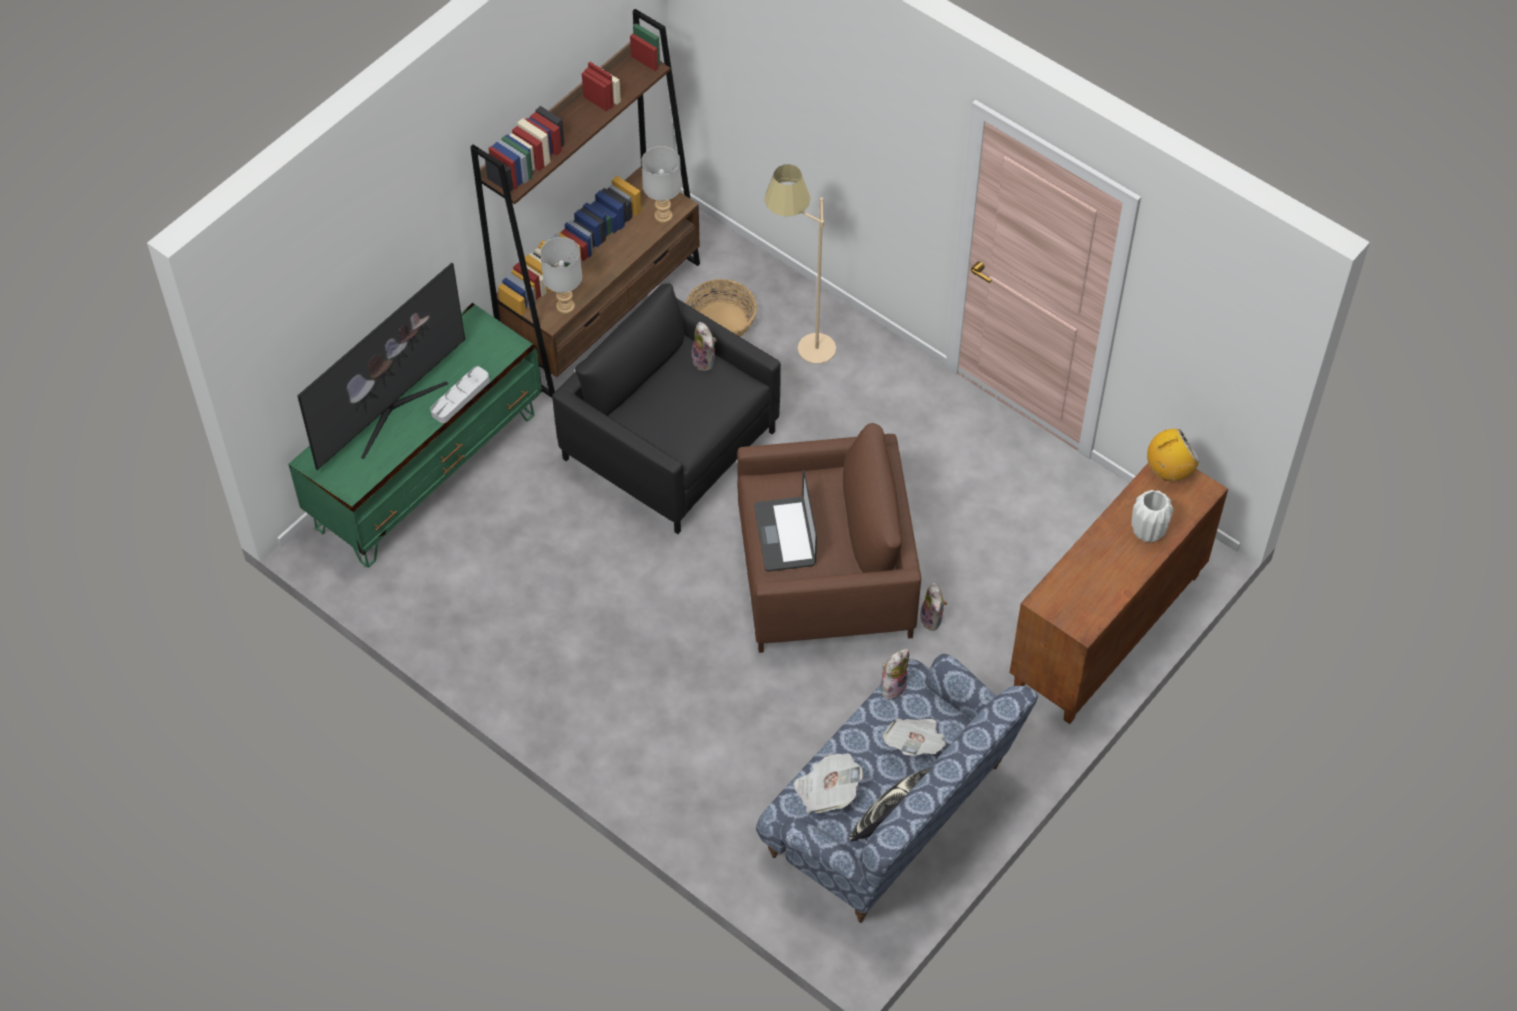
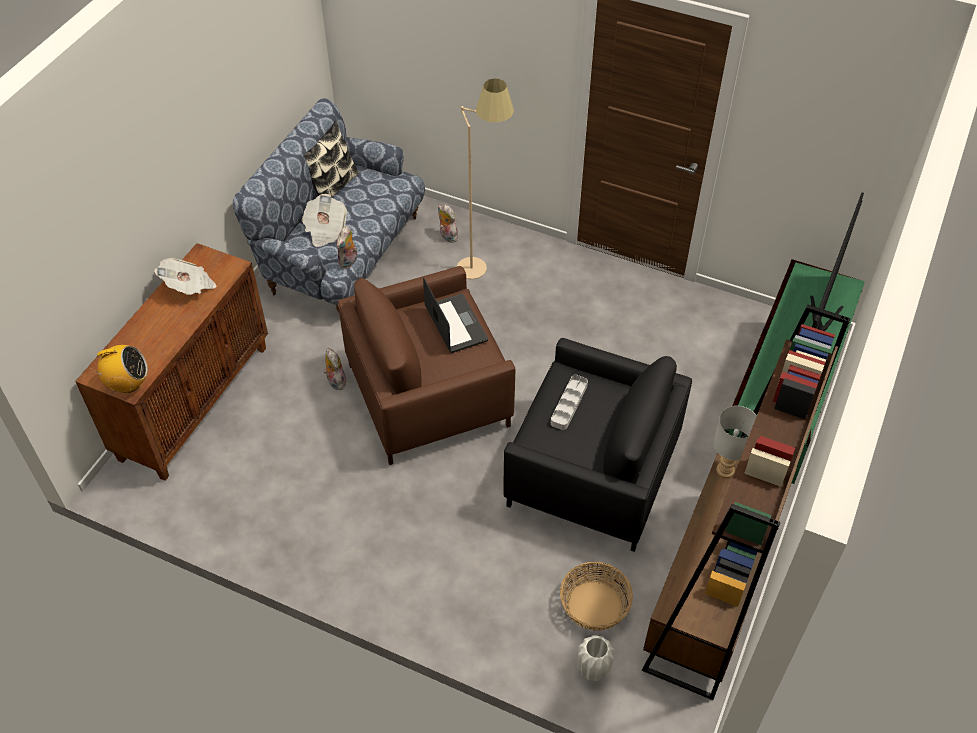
camera: 165 degrees right, 5 degrees down
(460, 397) = (766, 358): grey tray -> grey tray (569, 404)
(664, 216) = (679, 592): grey table lamp -> none
(705, 361) = (575, 454): plush toy -> plush toy (447, 236)
(800, 353) = (508, 591): beige floor lamp -> beige floor lamp (483, 262)
(827, 791) = (380, 194): newspaper -> newspaper (189, 286)
(1148, 532) = (148, 331): white vase -> white vase (592, 670)
(1169, 471) = (128, 384): radio -> radio turned 150 degrees counterclockwise

